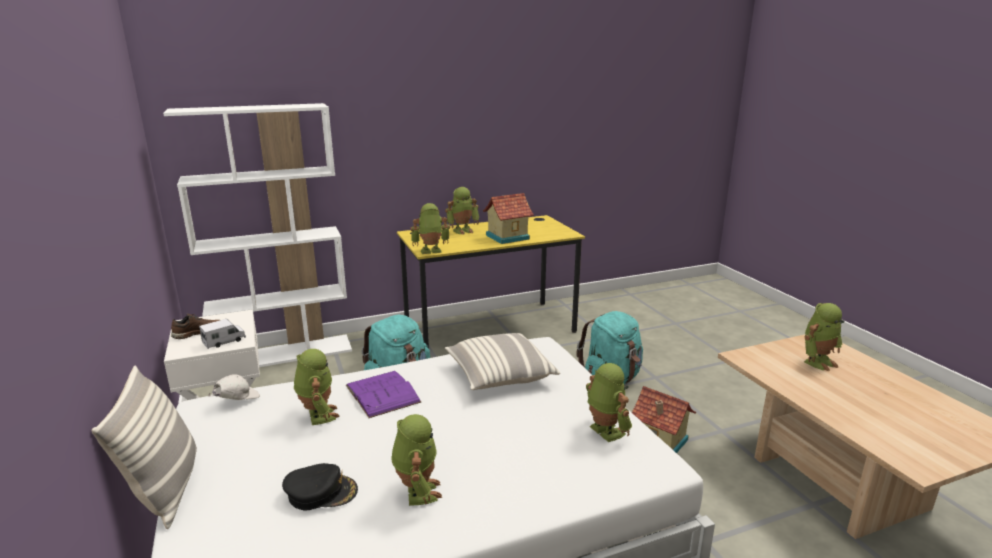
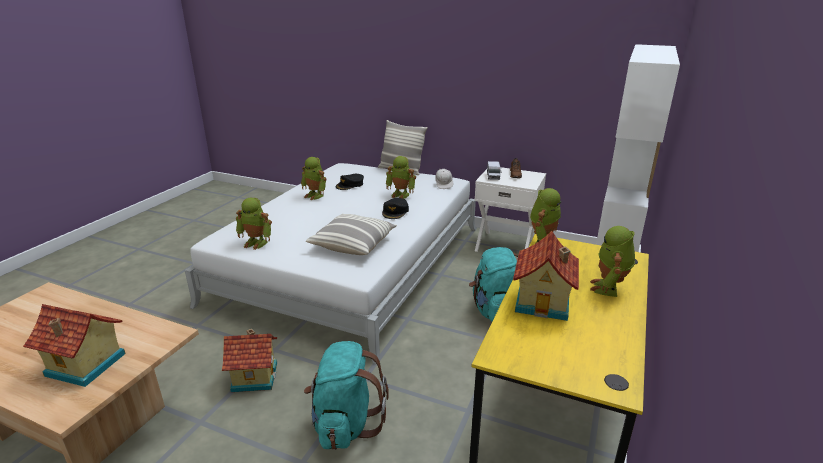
camera: 135 degrees right, 5 degrees up
(382, 393) = (395, 212): purple book -> black cap
(817, 361) = (84, 366): toy robot -> toy house

